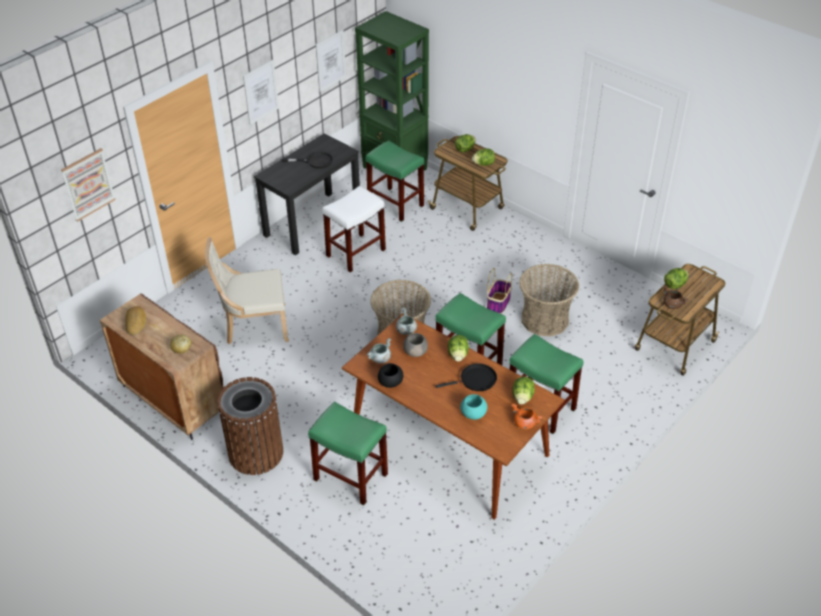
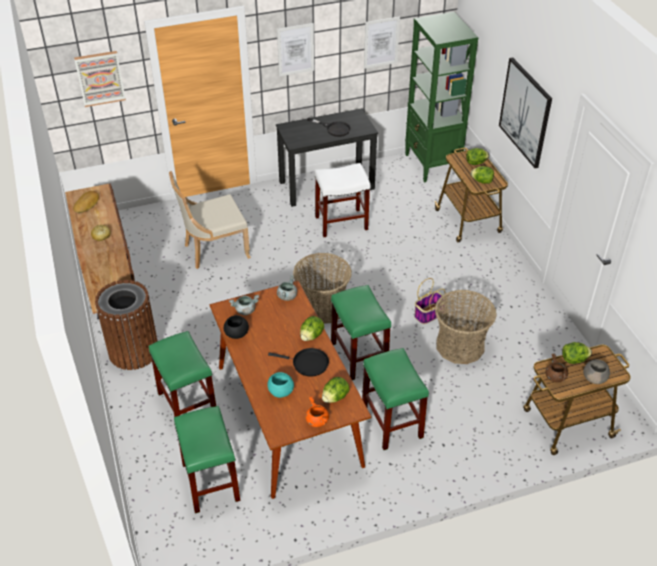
camera: 30 degrees right, 0 degrees up
(254, 326) = (213, 250): beige chair -> beige chair turned 45 degrees counterclockwise
(395, 204) = (407, 195): green stool -> green stool (210, 481)
(415, 351) = (279, 317): grey bowl -> grey bowl (595, 378)
(511, 86) = (525, 112): none -> picture

